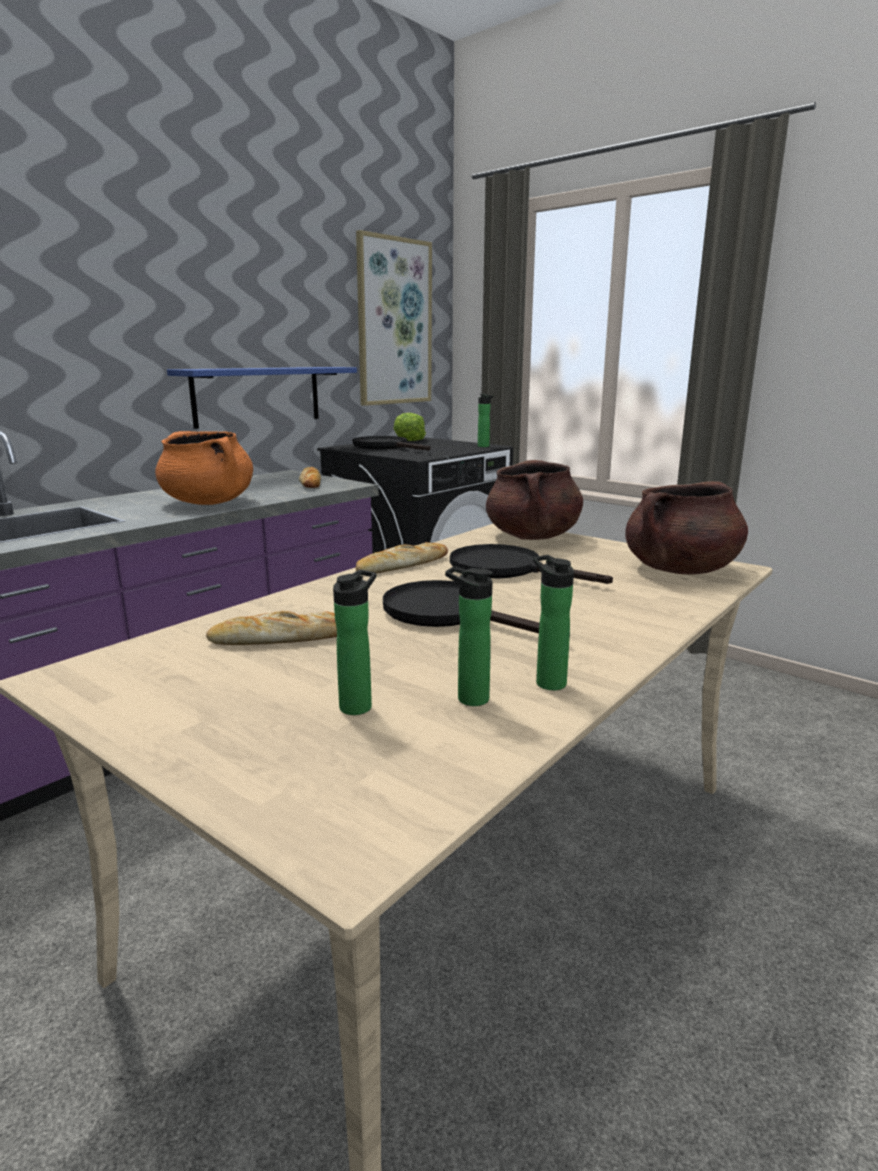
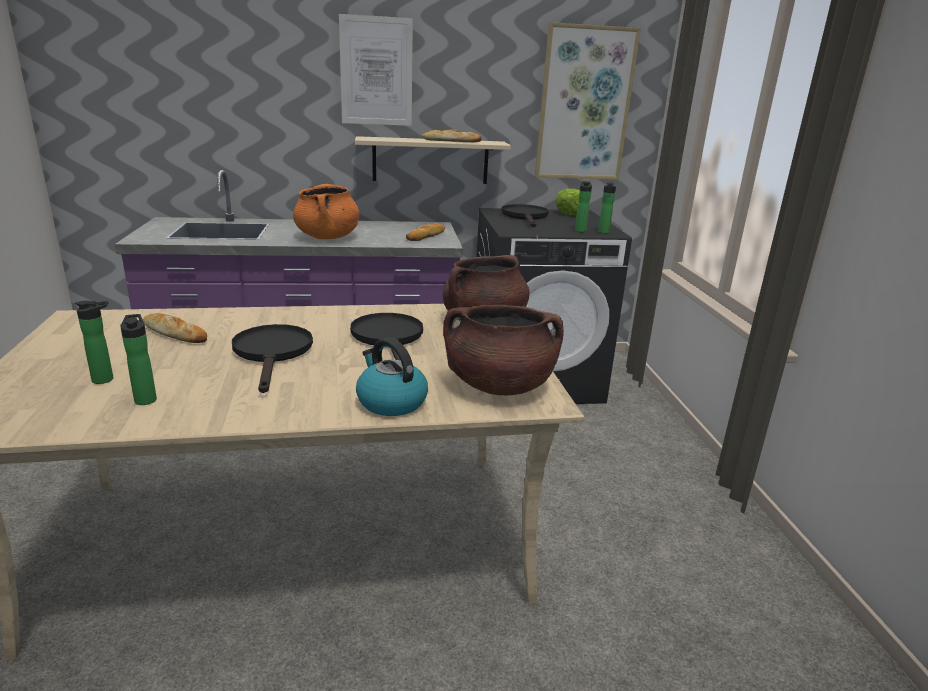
camera: 40 degrees right, 5 degrees up
(183, 280) = (376, 71): none -> picture
(258, 395) = (430, 160): blue shelf -> beige shelf
(402, 565) = (344, 313): bread -> bread (451, 141)
(547, 682) = (195, 410): bottle -> bottle (580, 230)
(658, 606) = (390, 402): none -> kettle

